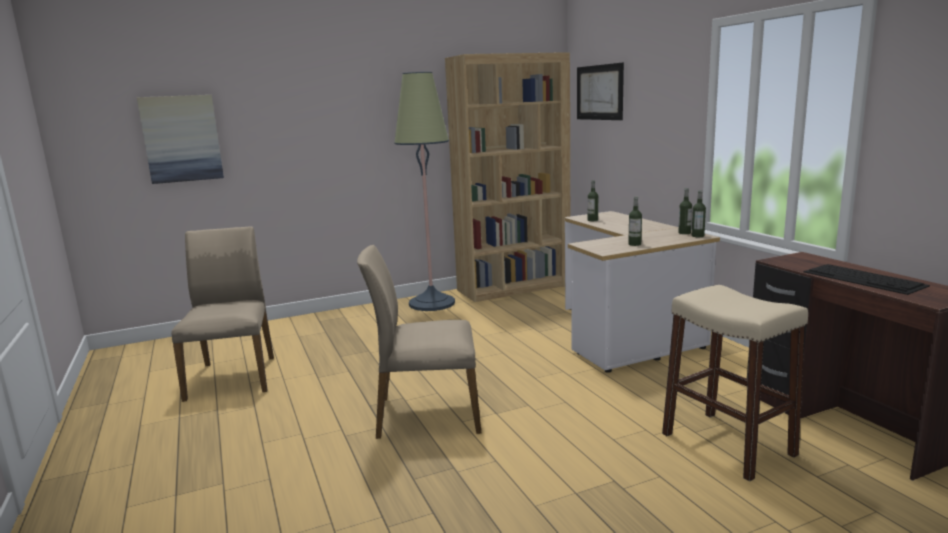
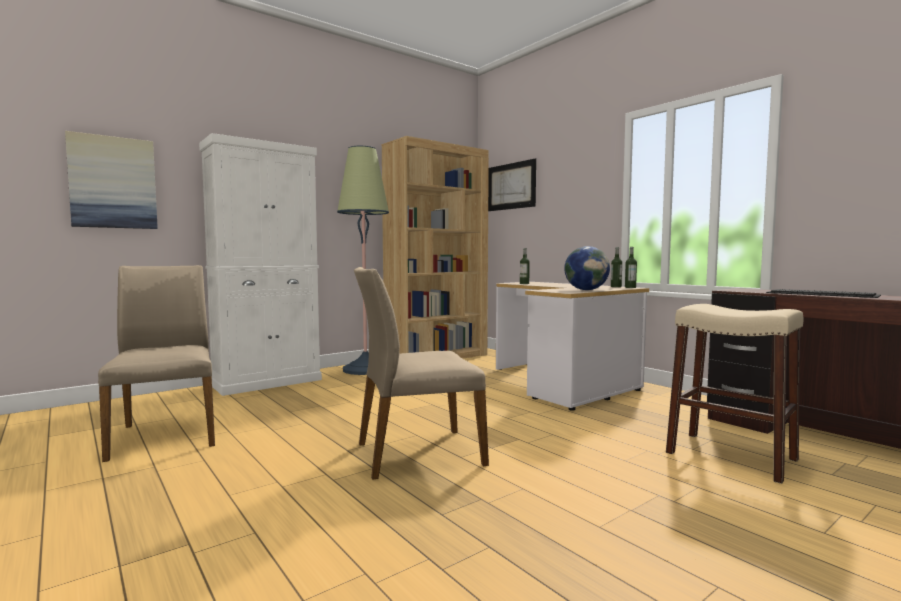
camera: 15 degrees left, 10 degrees down
(334, 317) = (267, 382): none -> white cabinet
(634, 244) = (586, 290): bottle -> globe

